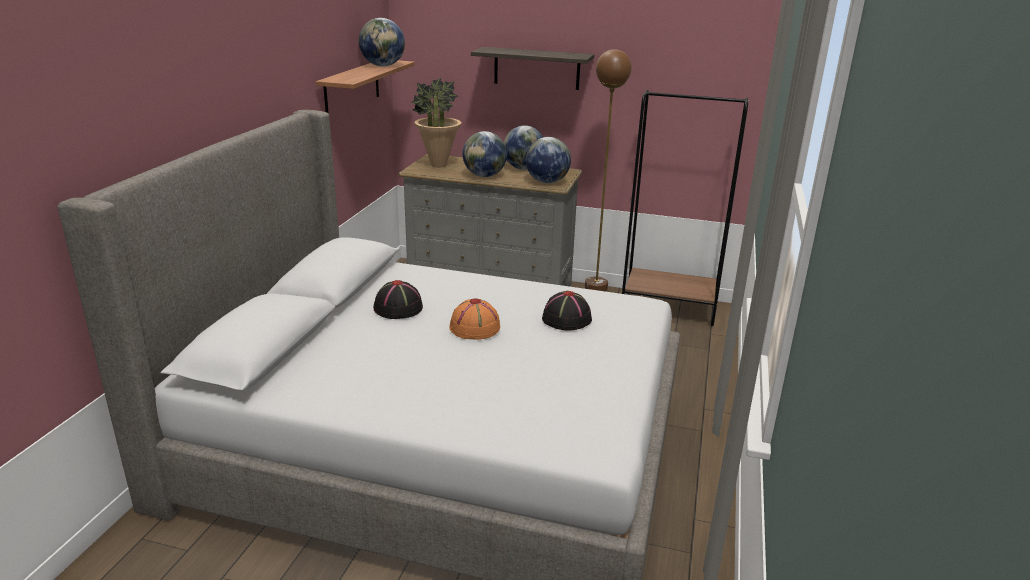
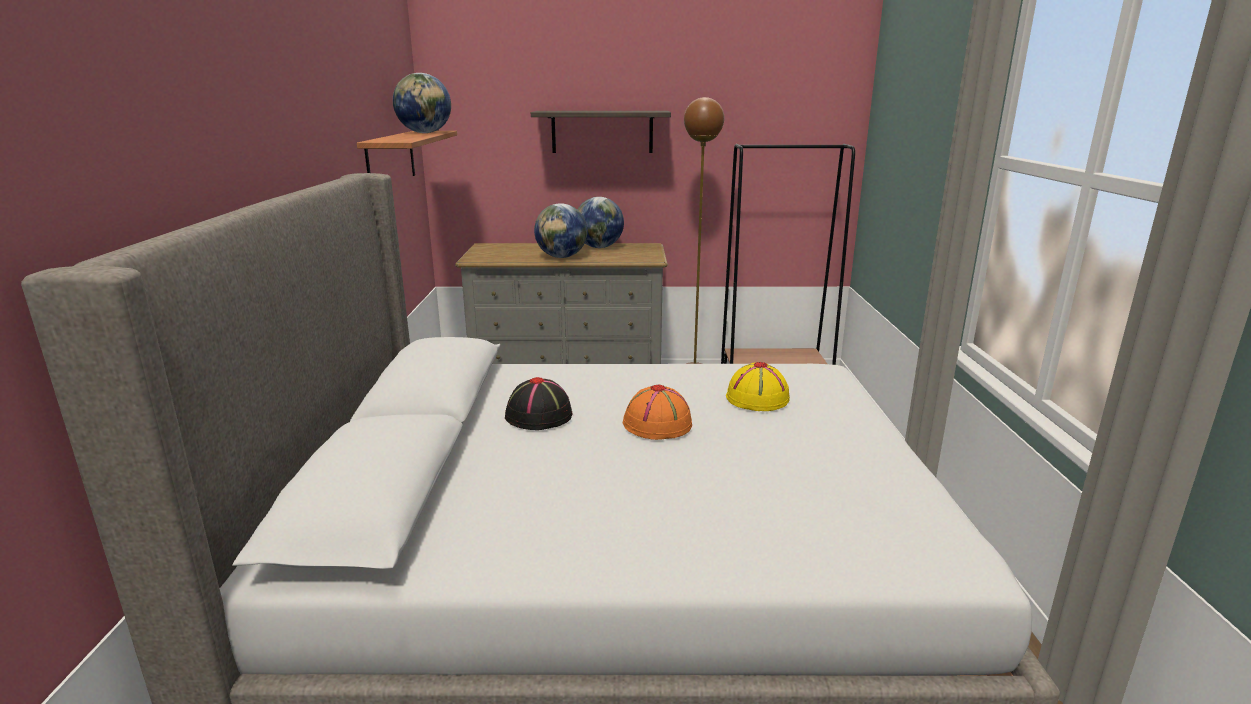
camera: 15 degrees left, 5 degrees down
(438, 165) = (498, 252): potted plant -> none
(547, 182) = (637, 256): globe -> none
(566, 319) = (757, 399): black hat -> yellow hat

